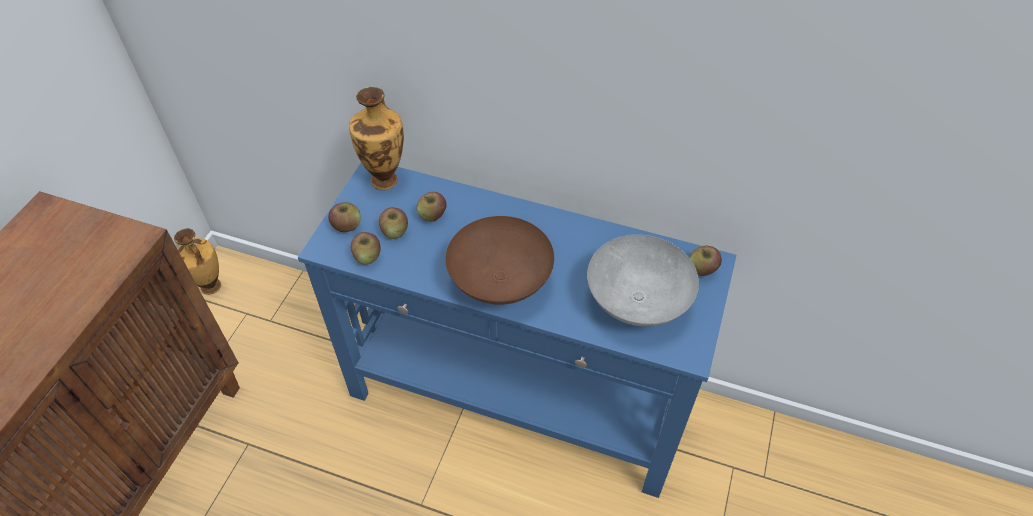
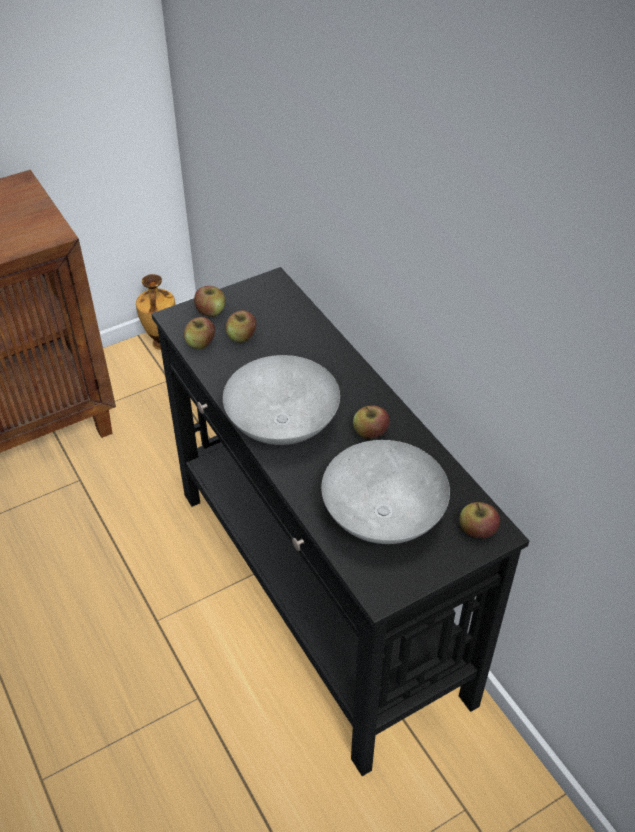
camera: 40 degrees right, 5 degrees down
(385, 179) = (279, 292): vase -> none
(432, 215) = (285, 341): apple -> apple (370, 432)
(501, 282) = (281, 426): brown bowl -> grey bowl
(518, 397) = (318, 594): blue console table -> black console table

